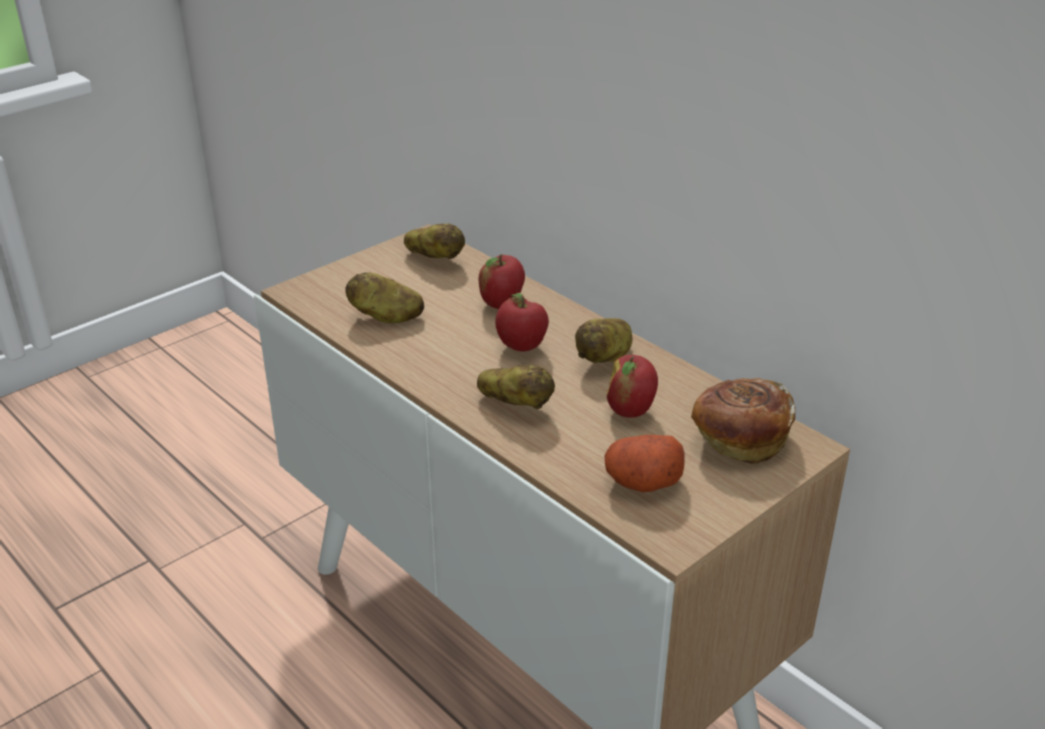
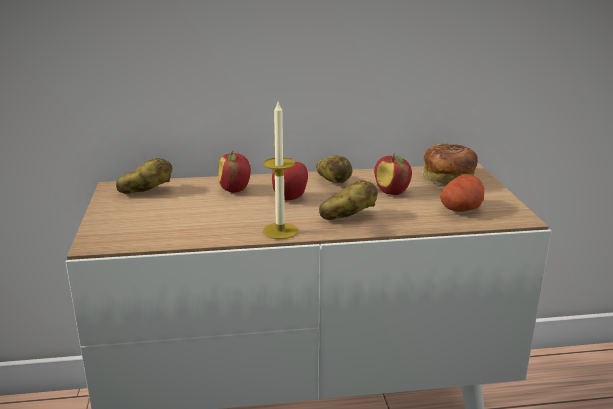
camera: 55 degrees left, 10 degrees down
(385, 317) = (188, 224): potato -> none
(428, 376) = (280, 231): none -> candle

